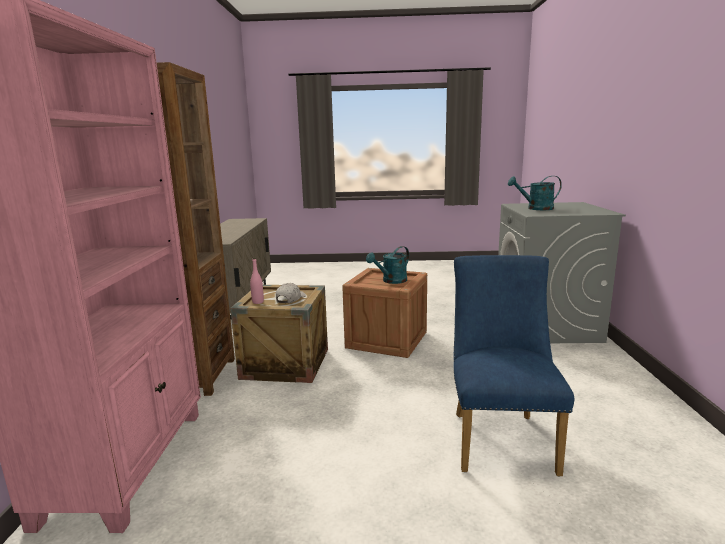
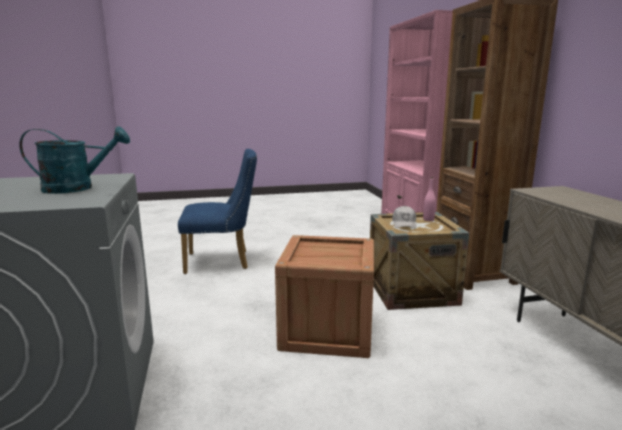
camera: 165 degrees right, 0 degrees up
(391, 281) = (320, 252): turquoise watering can -> none
(500, 437) = (223, 261): blue chair -> blue chair turned 90 degrees counterclockwise

